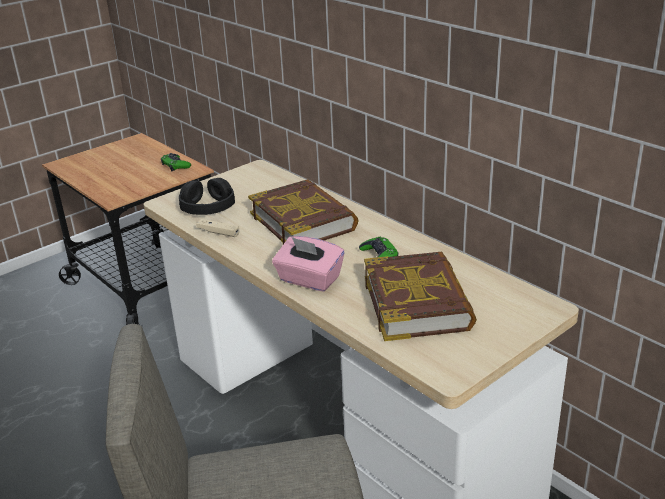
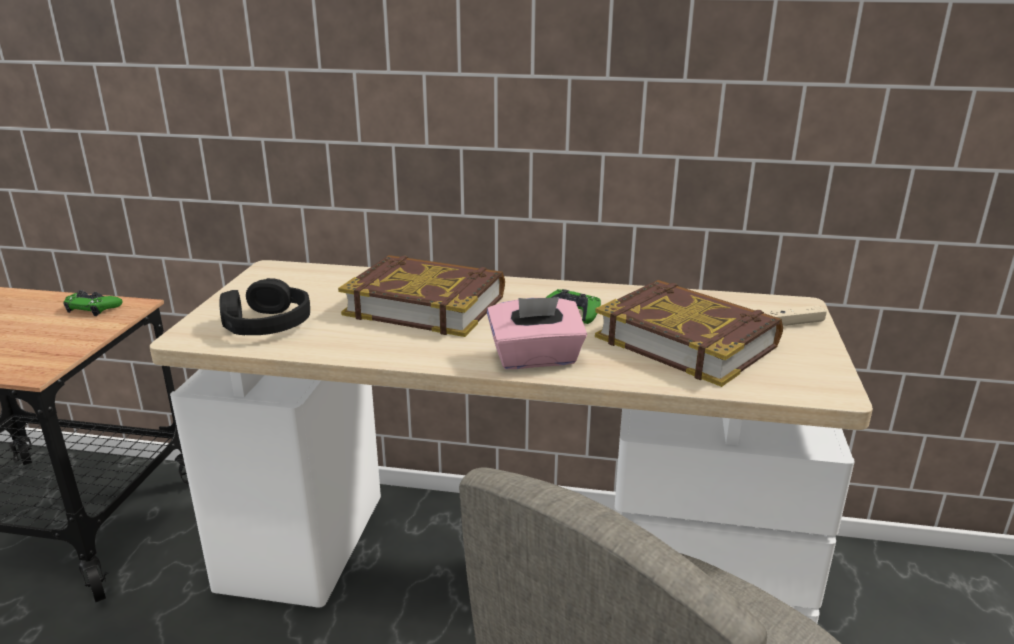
camera: 40 degrees left, 5 degrees down
(218, 232) = (330, 346): beige game controller -> beige game controller (791, 323)

